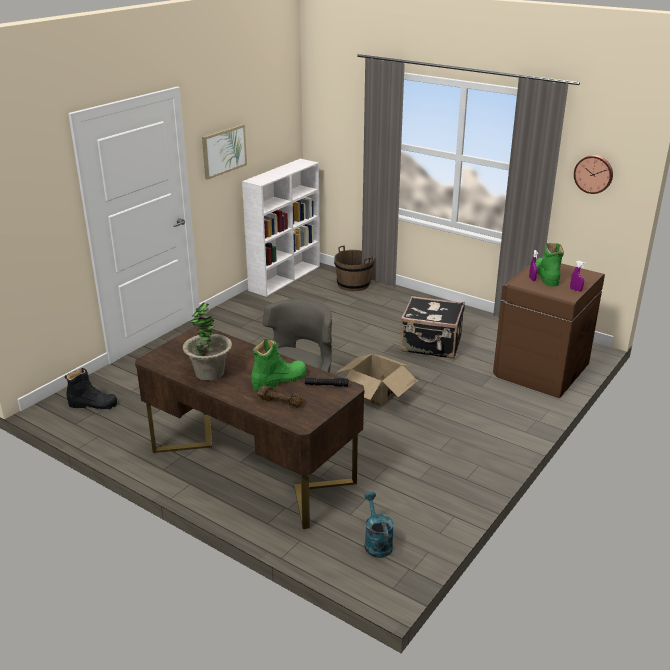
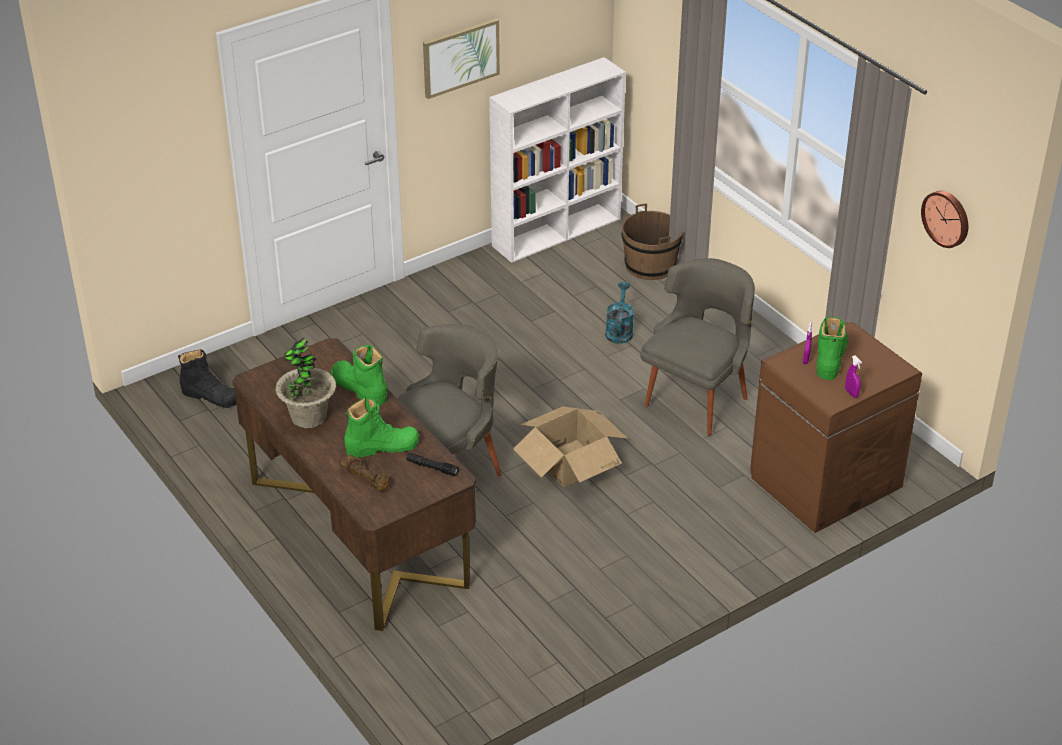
camera: 20 degrees right, 10 degrees up
(238, 349) = (359, 388): none -> green boot
(376, 542) = (448, 669): turquoise watering can -> turquoise watering can (619, 330)
(431, 345) = (695, 403): black suitcase -> grey chair

